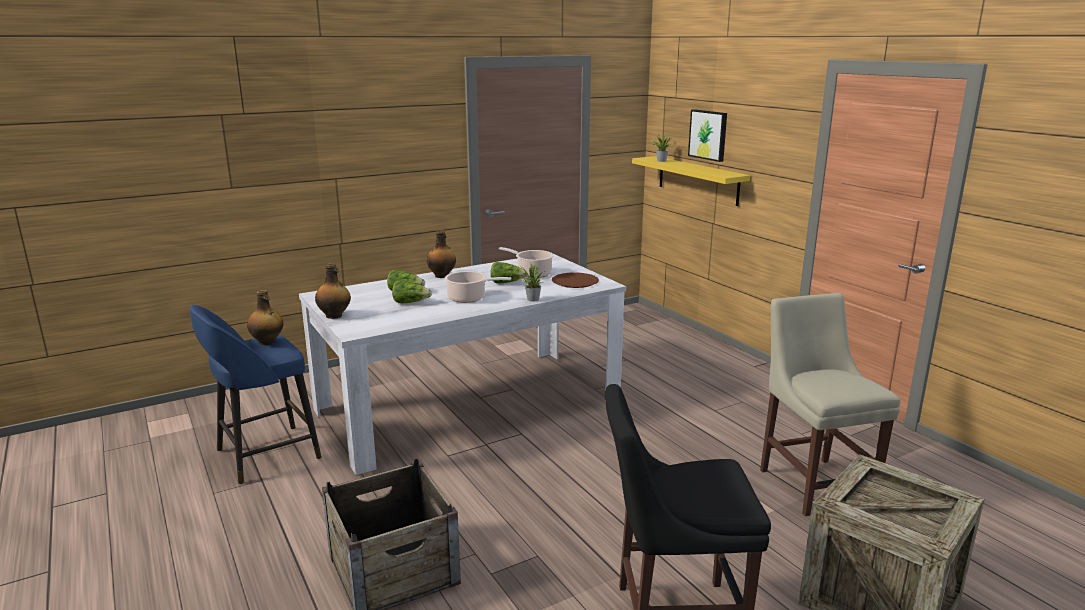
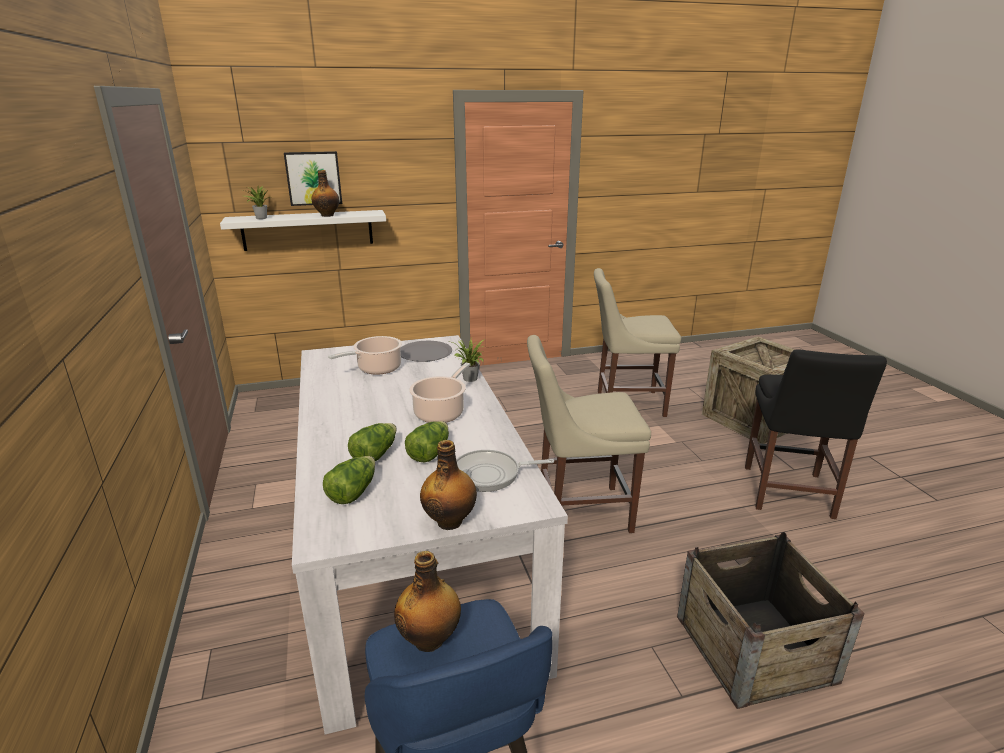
camera: 75 degrees left, 5 degrees up
(386, 319) = (490, 474): none -> frying pan
(442, 276) = (327, 422): bottle -> bottle (327, 215)
(507, 282) = (397, 385): lettuce -> lettuce (353, 492)
(554, 467) = (578, 511): none -> beige chair
(575, 281) = (425, 352): brown plate -> grey plate
(698, 180) = (308, 230): yellow shelf -> white shelf

